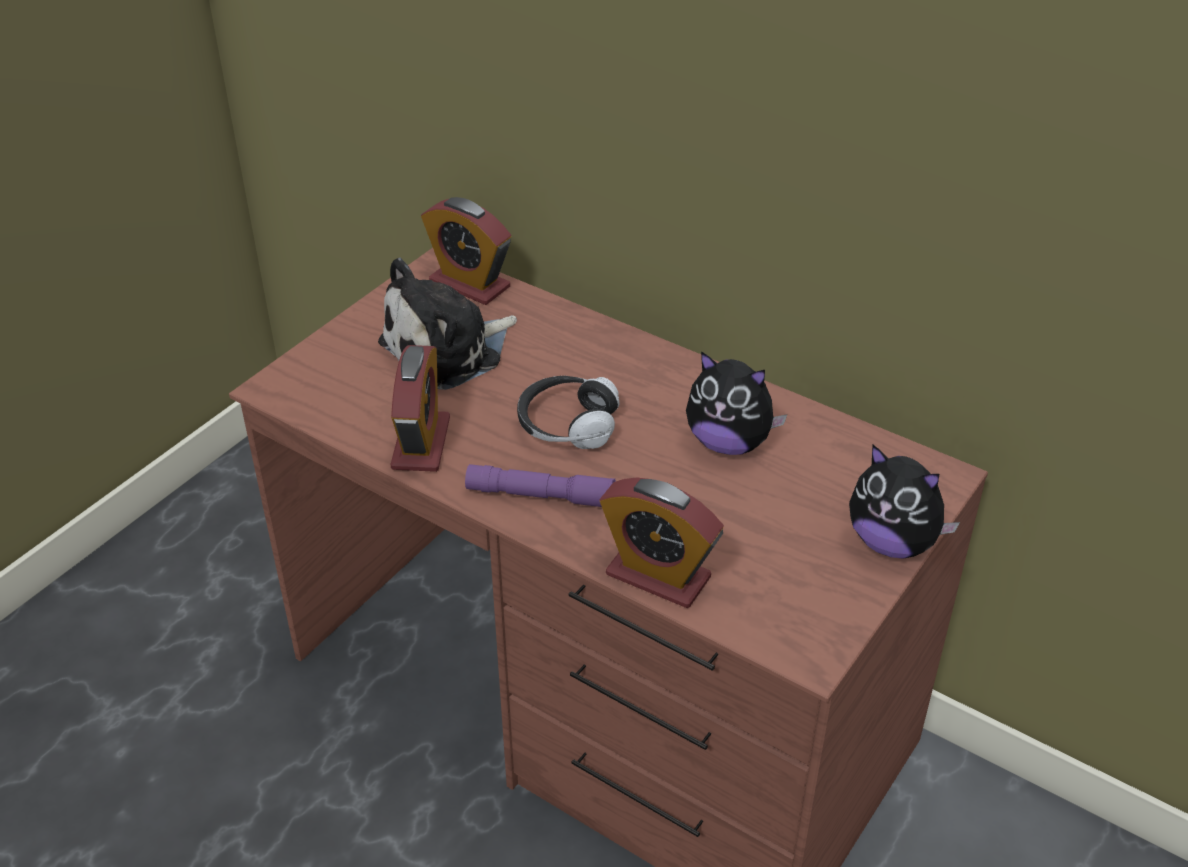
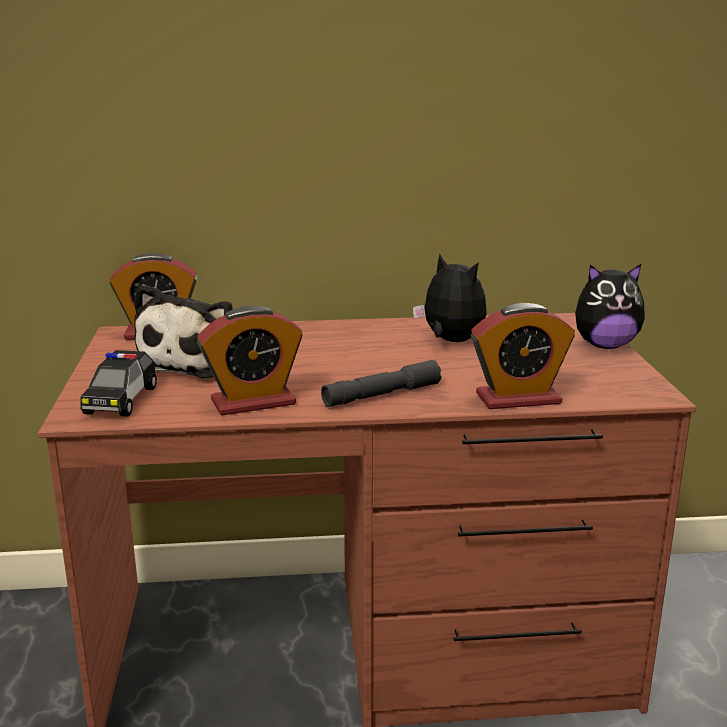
camera: 40 degrees left, 20 degrees down
(326, 381) = (121, 400): none -> toy car
(421, 443) = (253, 402): alarm clock -> alarm clock turned 105 degrees clockwise
(540, 495) = (382, 395): purple flashlight -> grey flashlight
(567, 425) = (341, 364): headphones -> none
(729, 442) = (450, 341): plush toy -> plush toy turned 120 degrees counterclockwise

